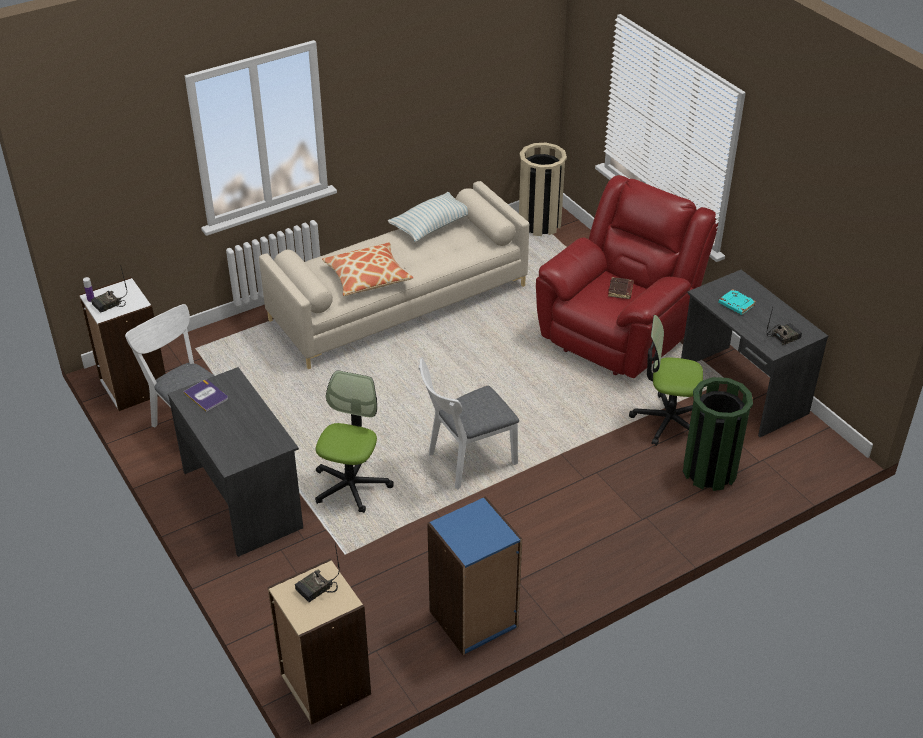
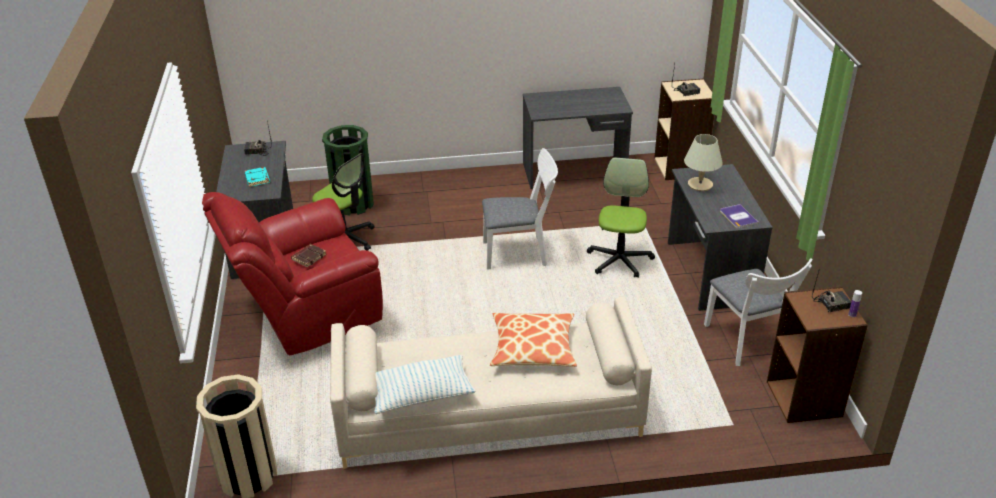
camera: 155 degrees left, 5 degrees down
(133, 386) = (805, 399): white bookcase -> brown bookcase
(257, 430) = (700, 185): none -> beige table lamp
(351, 485) = (619, 260): office chair -> office chair turned 150 degrees clockwise
(474, 619) = (574, 172): blue bookcase -> grey desk

